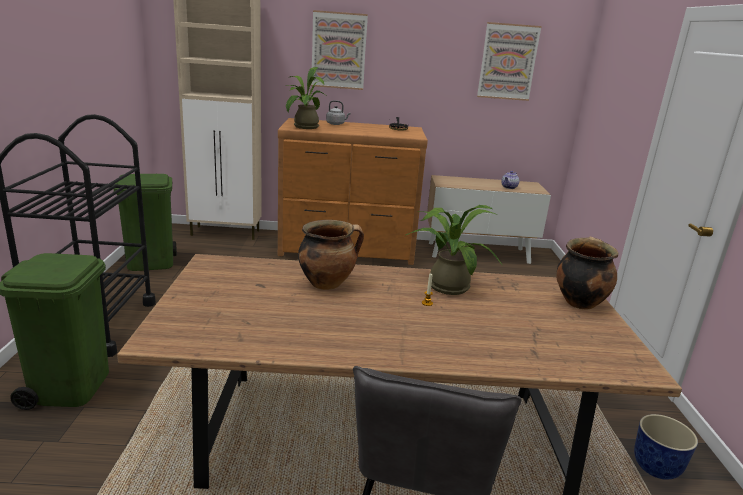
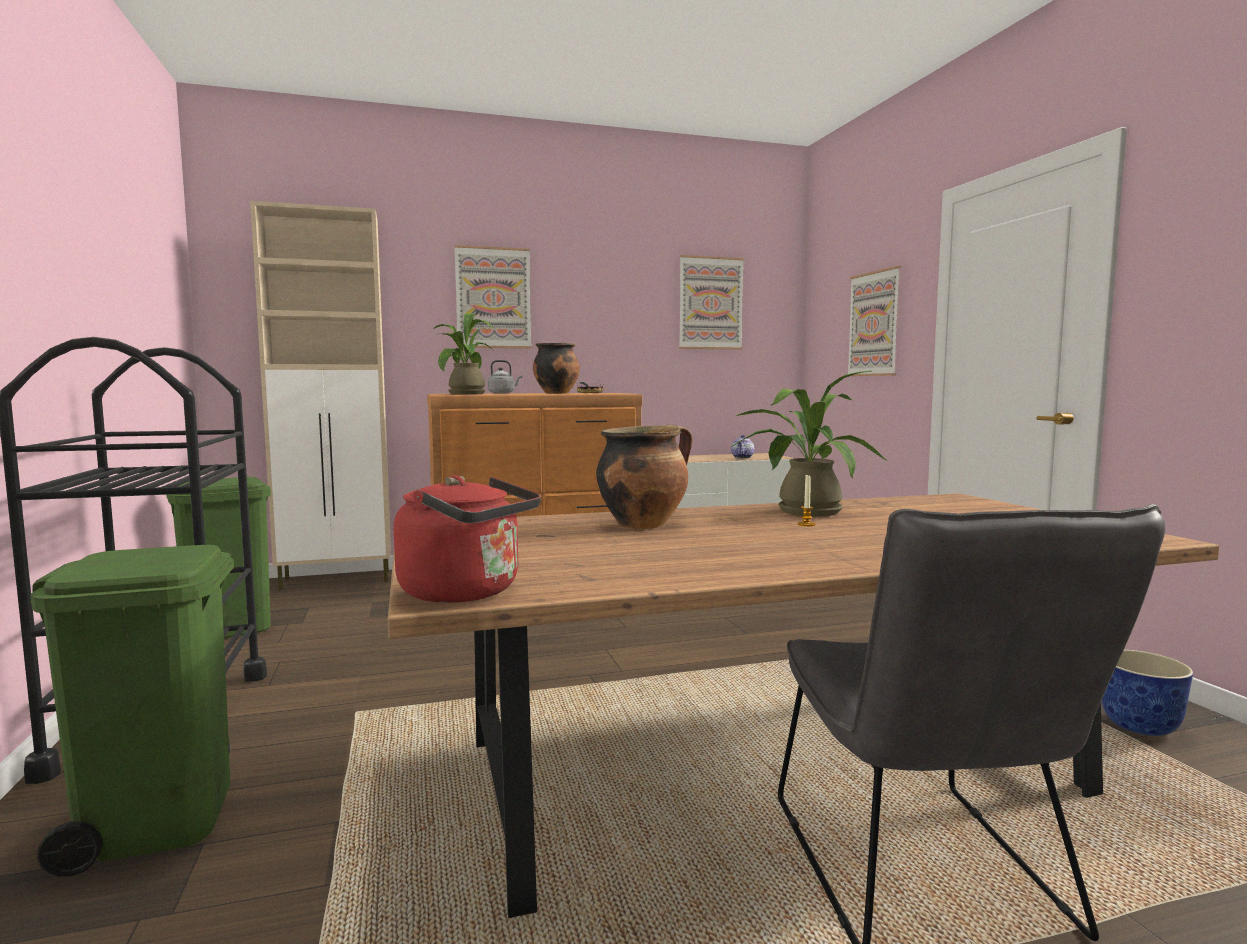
camera: 15 degrees left, 15 degrees down
(169, 339) = (467, 592): none -> red kettle
(579, 302) = (981, 506): cooking pot -> cooking pot (556, 393)
(623, 103) = (874, 324): none -> picture

